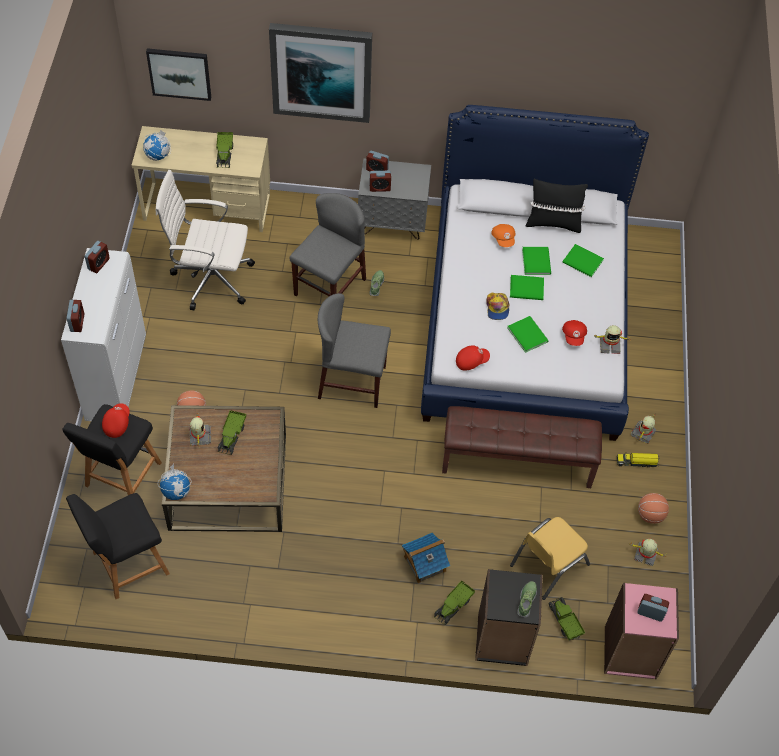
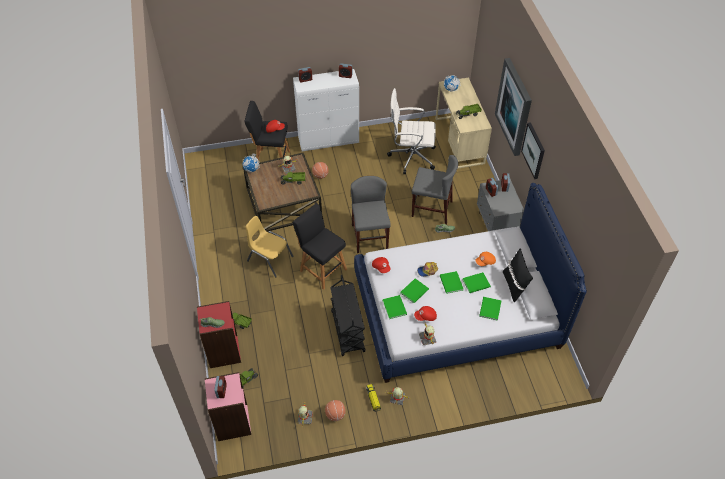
camera: 75 degrees right, 5 degrees down
(127, 564) = (222, 178): black stool -> black stool (321, 269)
(179, 73) = (484, 59): picture -> picture (534, 150)
(210, 278) = (411, 156): white office chair -> white office chair turned 75 degrees counterclockwise
(424, 564) = (261, 302): toy house -> none
(502, 640) = (223, 352): black bookcase -> red bookcase
(517, 460) = (348, 331): brown bench -> black cart
(546, 366) = (395, 306): none -> green book
(548, 564) = (280, 364): yellow chair -> yellow chair (269, 259)

